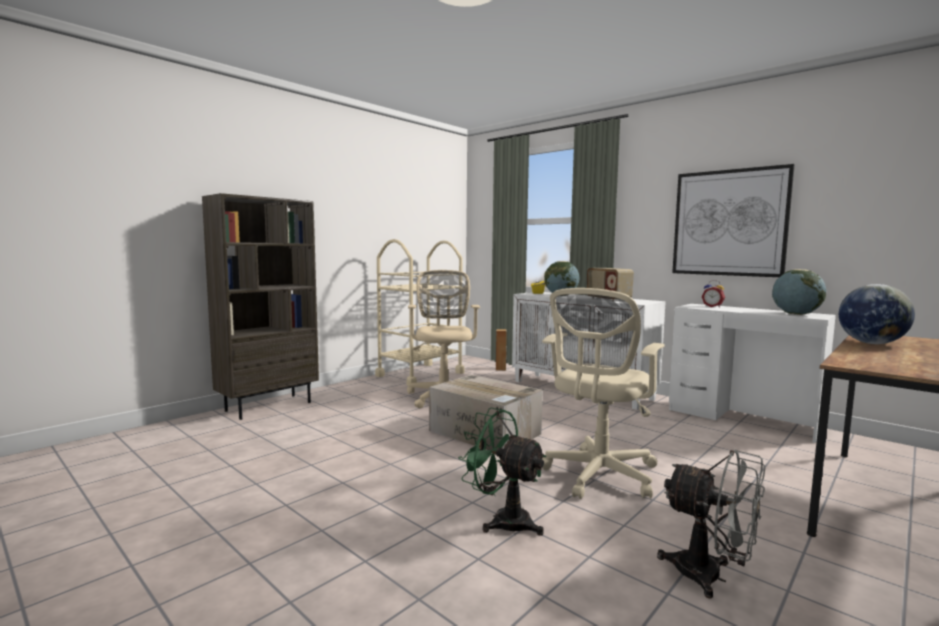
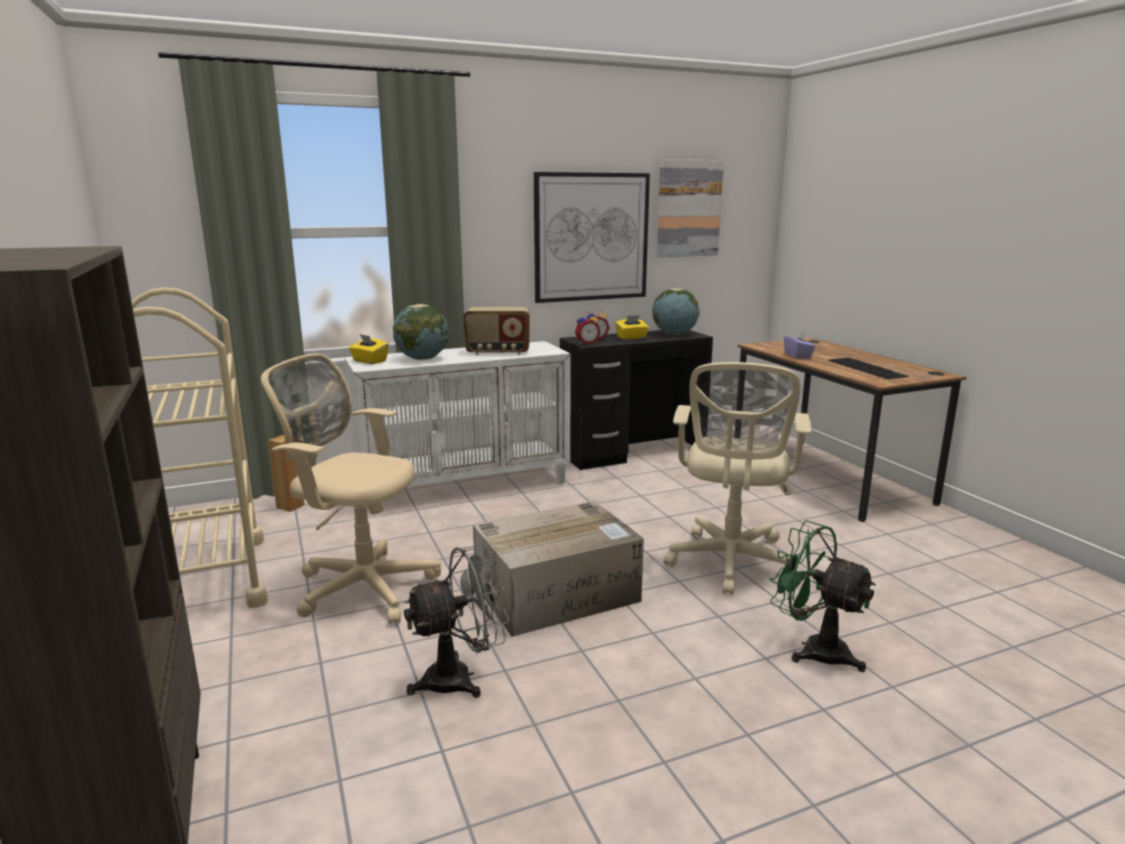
camera: 65 degrees left, 10 degrees up
(503, 520) = (814, 649): green fan -> green fan turned 75 degrees clockwise
(598, 476) = (730, 564): beige office chair -> beige office chair turned 45 degrees clockwise
(691, 306) = (586, 343): none -> alarm clock
(710, 577) = (921, 580): grey fan -> grey fan (460, 678)
(742, 419) = (633, 452): white desk -> black desk
(743, 310) = (631, 338): none -> yellow tissue box
(849, 193) = (688, 208): none -> picture
(871, 343) = (798, 355): globe -> purple tissue box
(905, 360) = (868, 368): none -> keyboard

